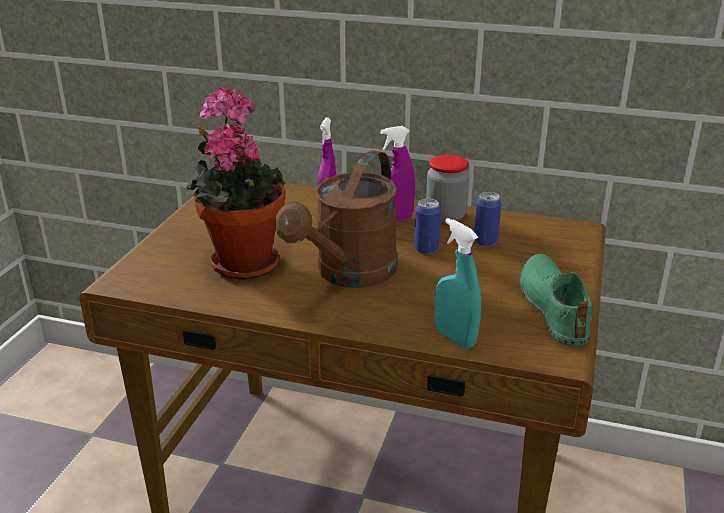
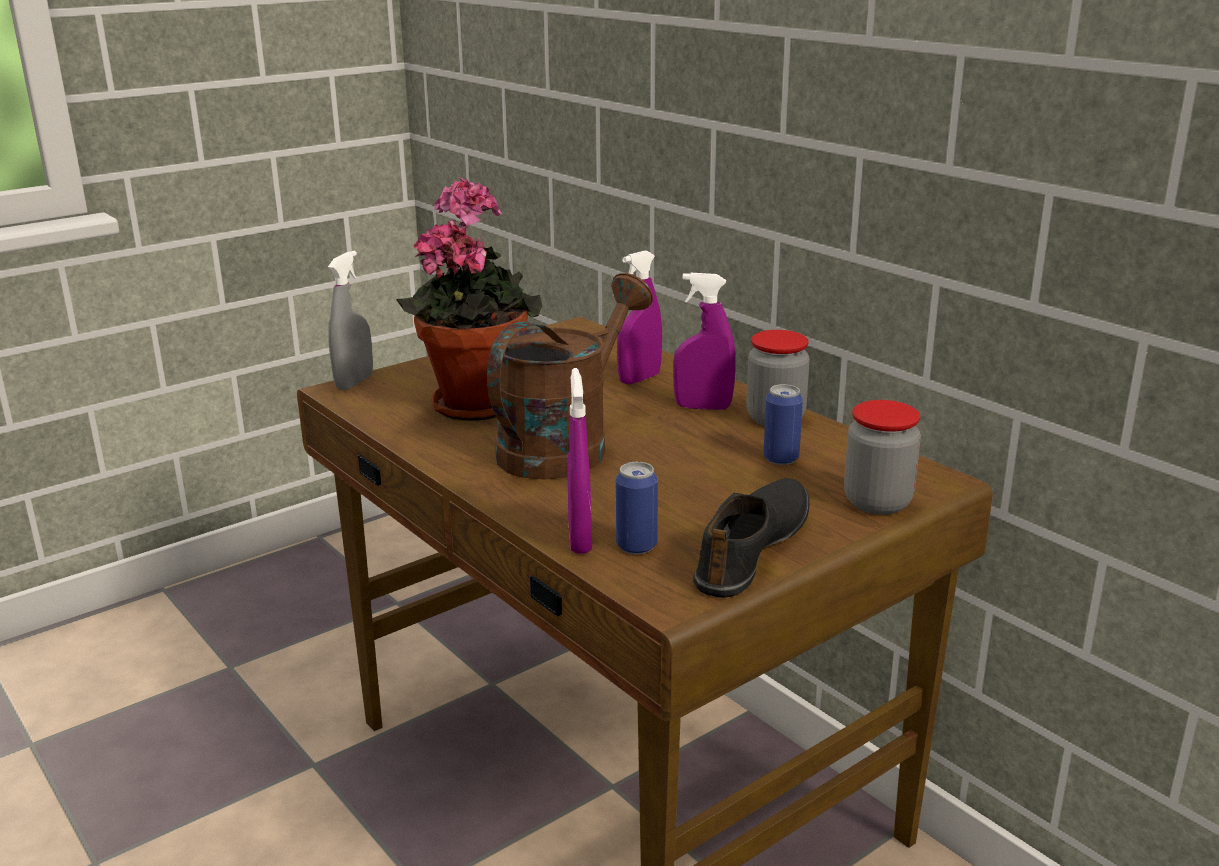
camera: 35 degrees right, 5 degrees down
(124, 273) = (354, 382): none -> grey spray bottle
(349, 275) = (564, 445): brown watering can -> brown watering can turned 150 degrees clockwise
(426, 249) = (693, 446): can -> can (636, 546)
(455, 338) = (580, 539): turquoise spray bottle -> purple spray bottle
(554, 306) = (754, 549): green shoe -> black shoe
(571, 253) = (877, 503): none -> jar

